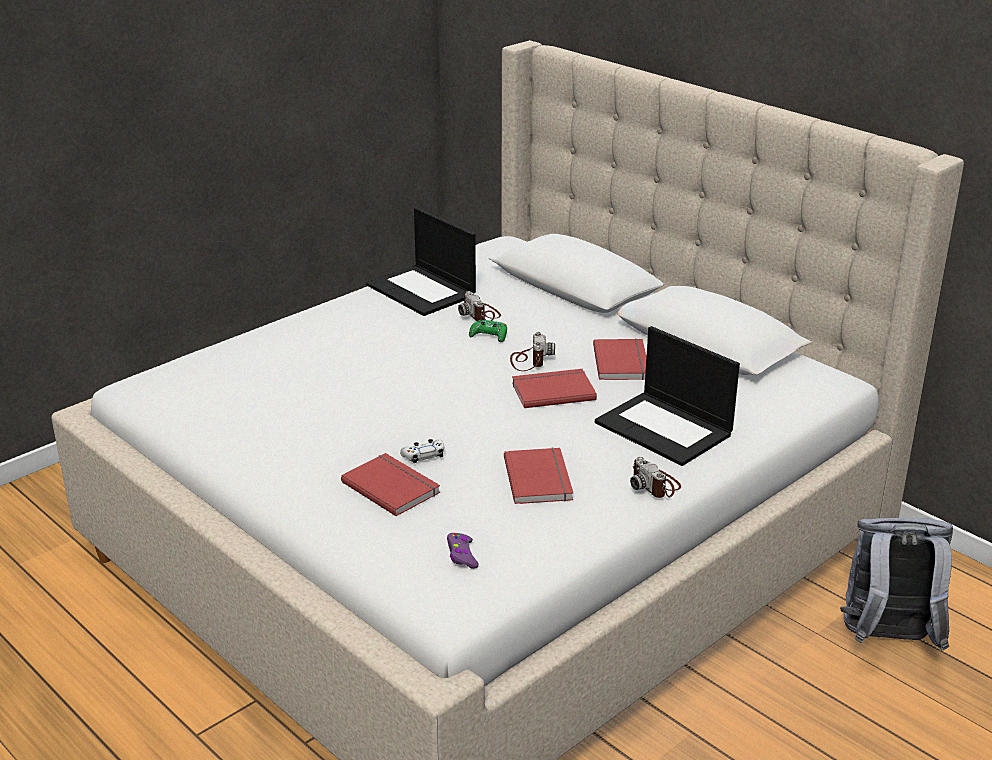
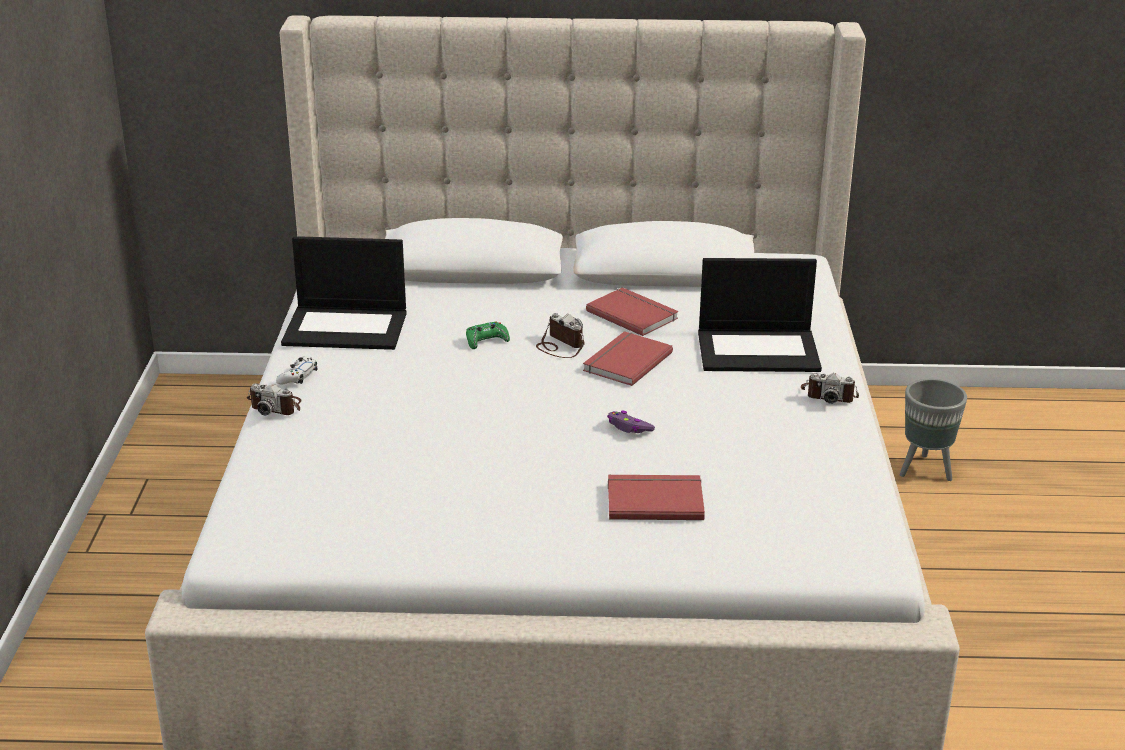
camera: 45 degrees left, 0 degrees up
(423, 455) = (629, 463): white game controller -> white game controller (298, 376)
(462, 555) = (805, 519): purple game controller -> purple game controller (629, 428)
(480, 314) = (443, 326): camera -> camera (276, 406)
(540, 478) = (747, 432): red book -> none
(887, 640) = (925, 471): grey backpack -> grey planter

